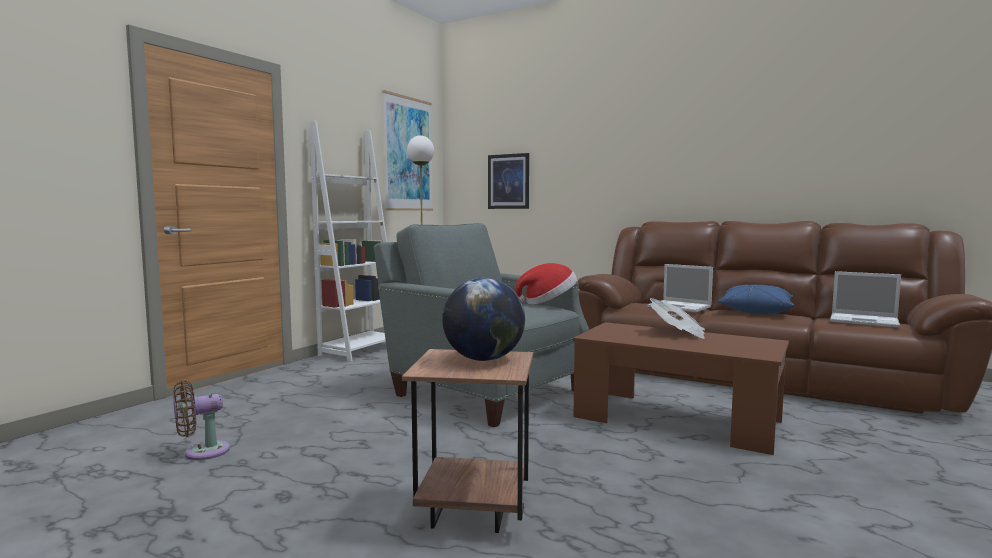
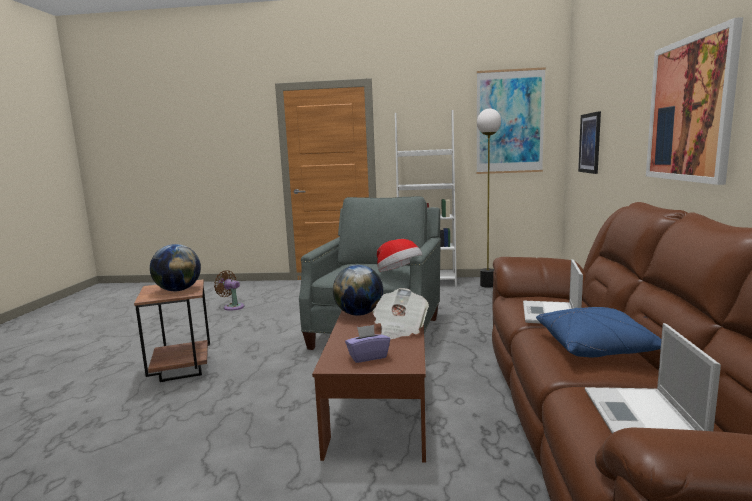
camera: 65 degrees right, 5 degrees up
(619, 337) = (359, 314): none -> globe
(677, 156) = (689, 110): none -> picture
(746, 346) = (368, 357): none -> purple tissue box

